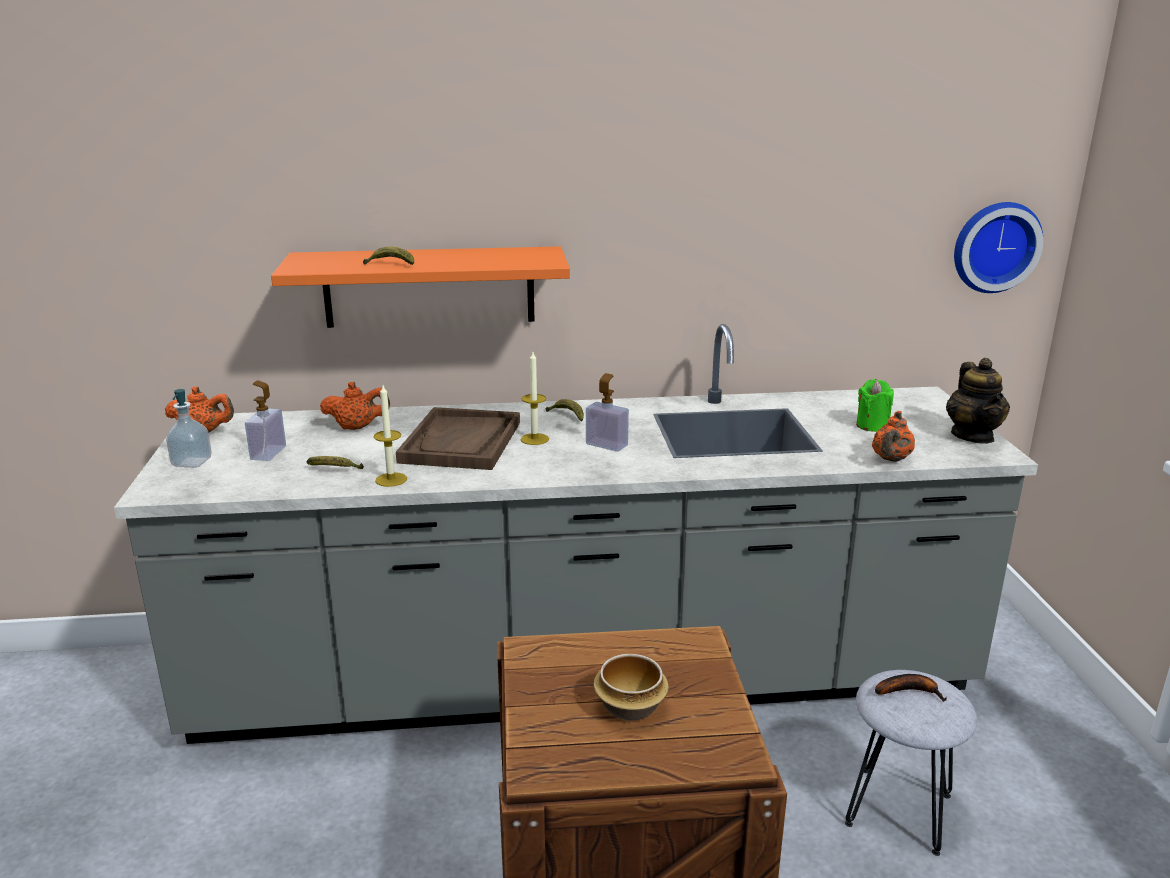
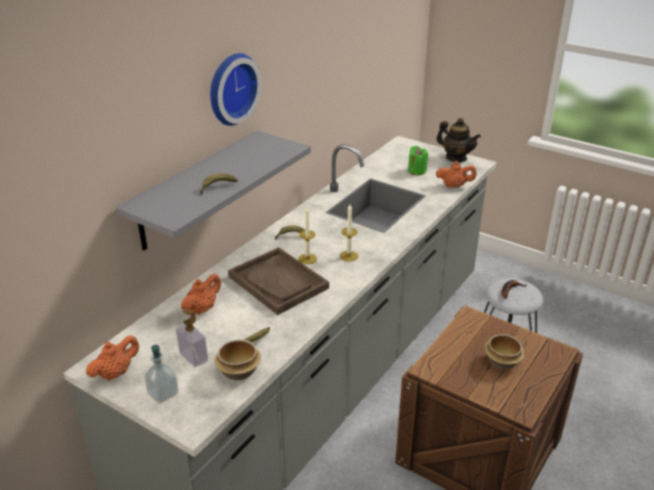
camera: 50 degrees left, 10 degrees up
(265, 481) = (238, 372): none -> bowl
(391, 479) = (297, 325): candle -> candle (348, 256)
(429, 287) = (196, 190): orange shelf -> grey shelf
(606, 445) = (344, 242): soap dispenser -> none
(890, 459) = (454, 186): orange teapot -> orange teapot turned 60 degrees counterclockwise
(994, 246) = (408, 52): wall clock -> wall clock (230, 88)

